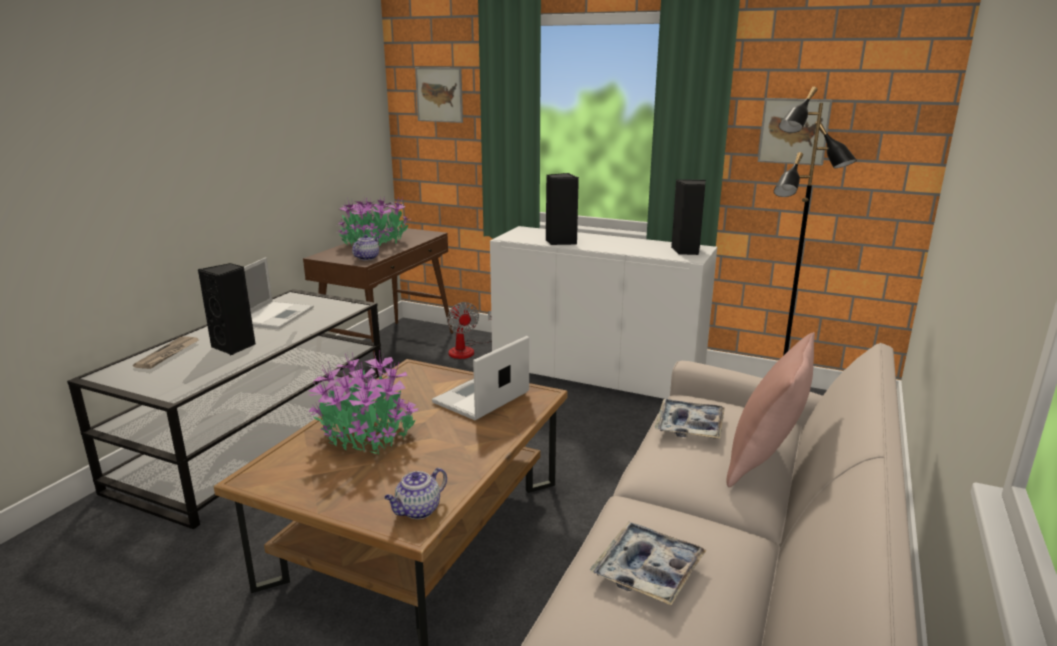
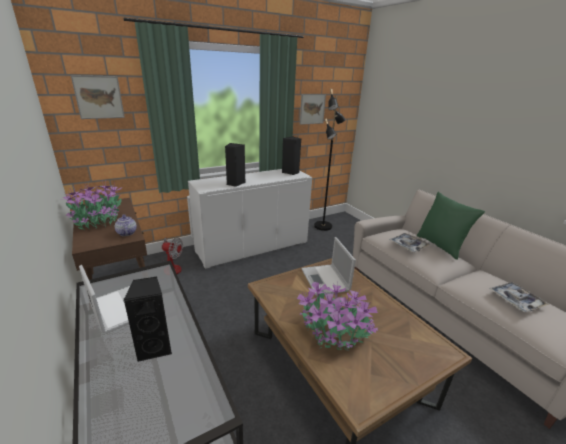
camera: 55 degrees left, 5 degrees up
(168, 354) = (113, 396): newspaper -> none
(417, 511) = (431, 345): teapot -> none
(765, 462) = (440, 245): pink pillow -> green pillow

